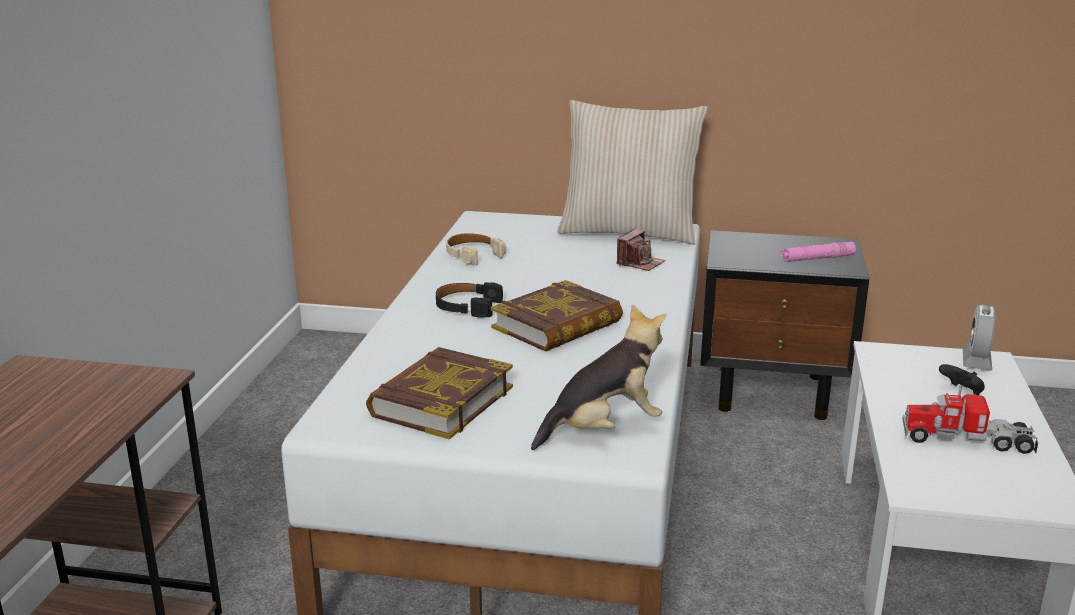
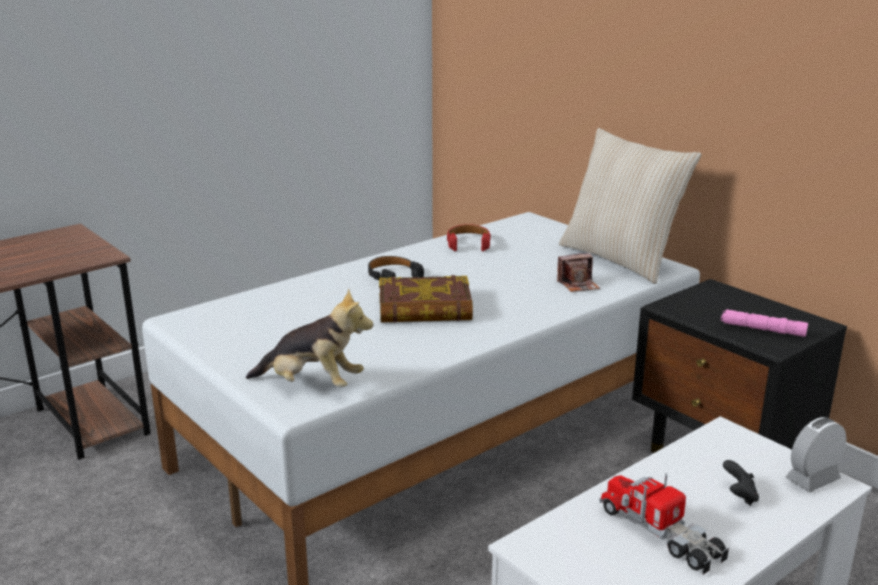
camera: 40 degrees right, 0 degrees up
(441, 401) = (258, 329): book -> none
(473, 255) = (468, 243): beige headphones -> red headphones

